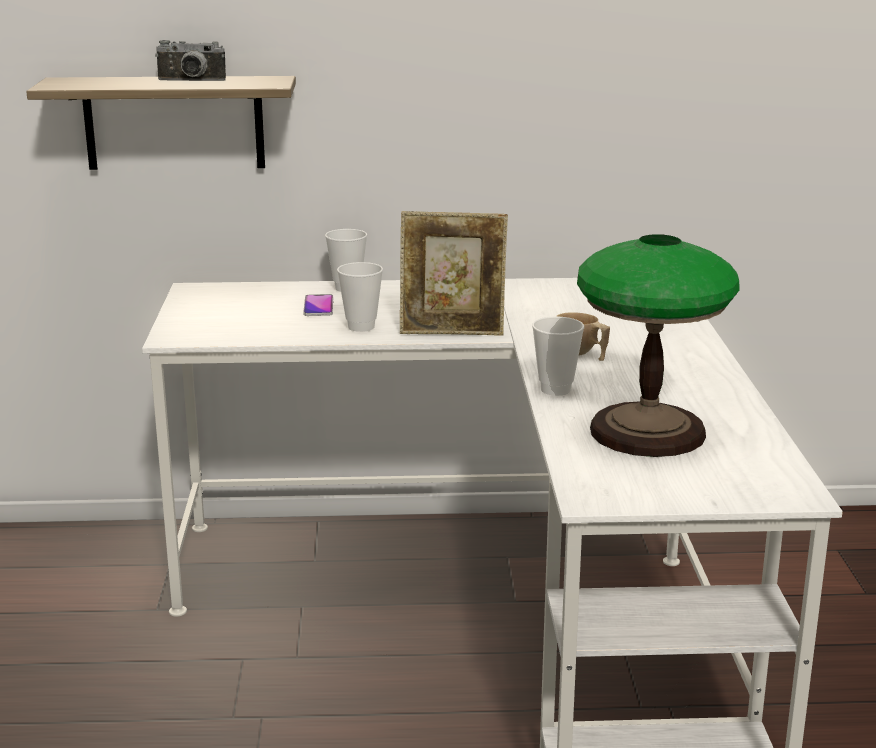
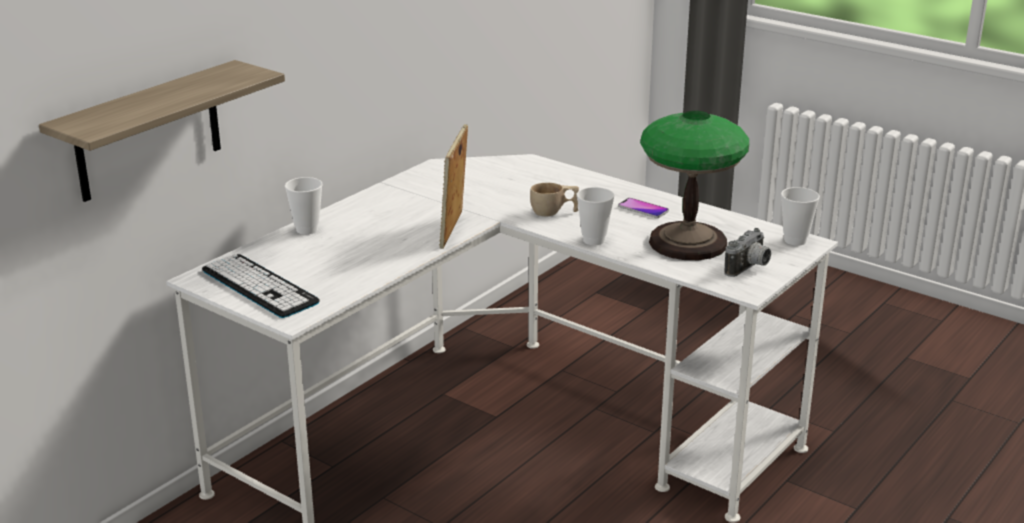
camera: 50 degrees left, 5 degrees up
(191, 81) = (187, 90): camera -> camera (749, 268)
(212, 309) = (259, 286): none -> keyboard
(318, 306) = (325, 251): phone -> phone (643, 209)
(361, 327) = (391, 252): cup -> cup (795, 240)
(452, 333) = (454, 231): picture frame -> picture frame turned 150 degrees clockwise

